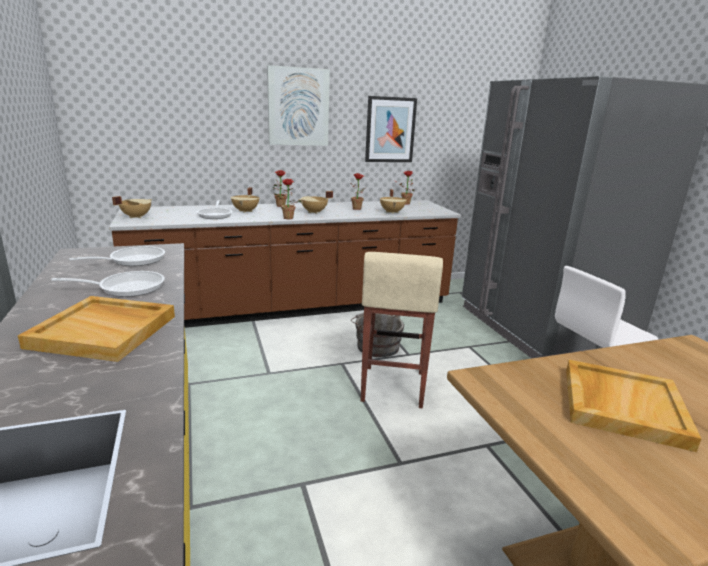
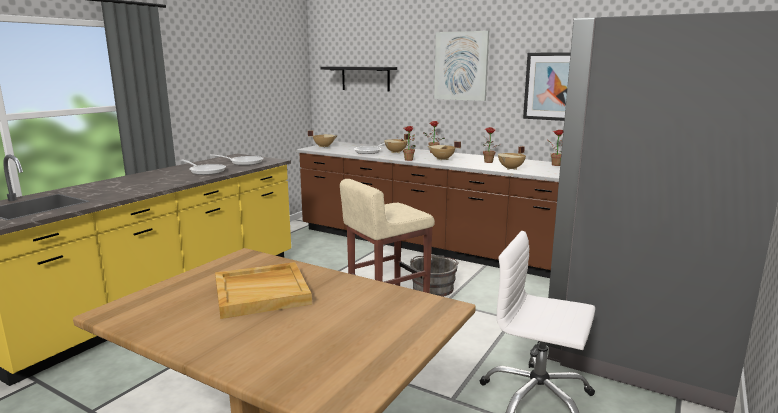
camera: 50 degrees right, 5 degrees down
(105, 331) = (153, 182): beige tray -> none
(164, 119) = (365, 78): none -> black shelf

